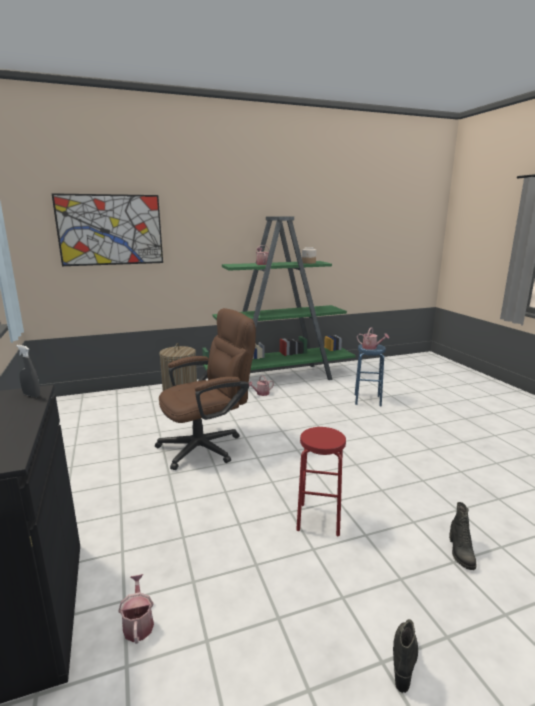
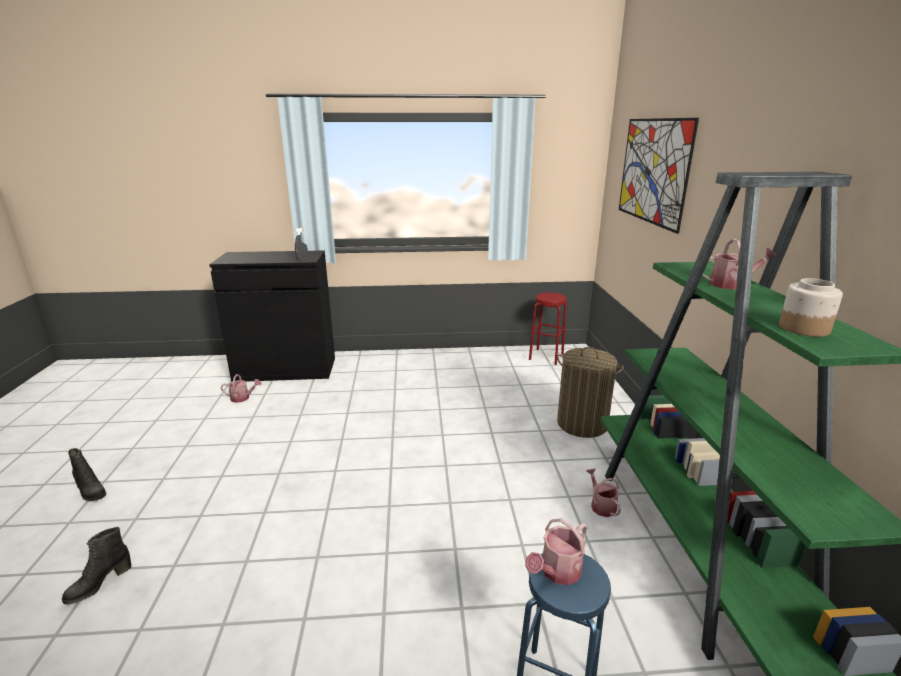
camera: 105 degrees right, 5 degrees up
(208, 446) = (437, 436): brown office chair -> none
(319, 519) = (251, 489): red stool -> red stool (546, 356)
(460, 552) = (99, 584): black boot -> black boot turned 75 degrees counterclockwise

